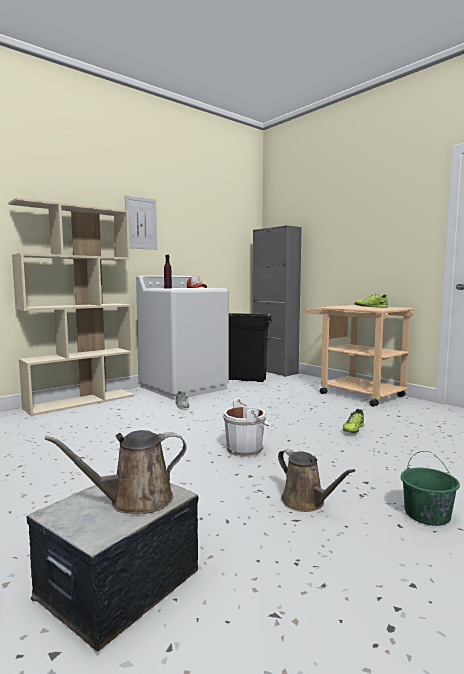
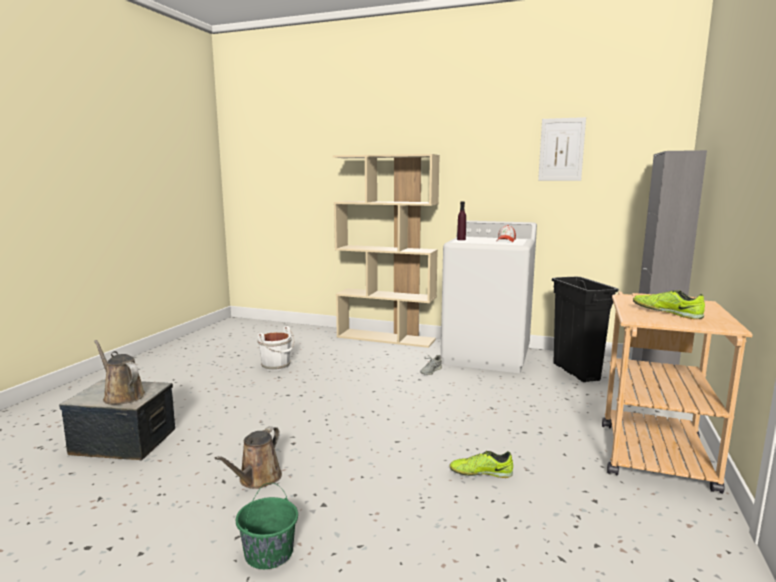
camera: 60 degrees right, 5 degrees up
(141, 223) = (472, 161): picture -> picture (561, 149)
(246, 449) = (350, 427): white bucket -> white bucket (277, 366)

